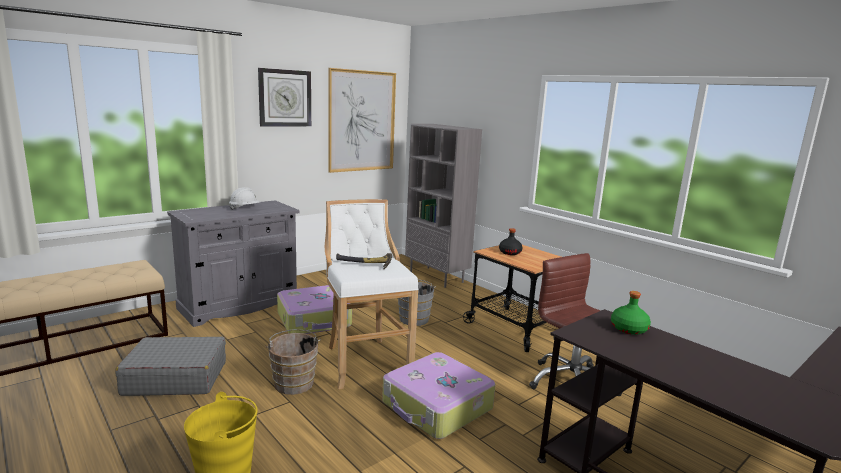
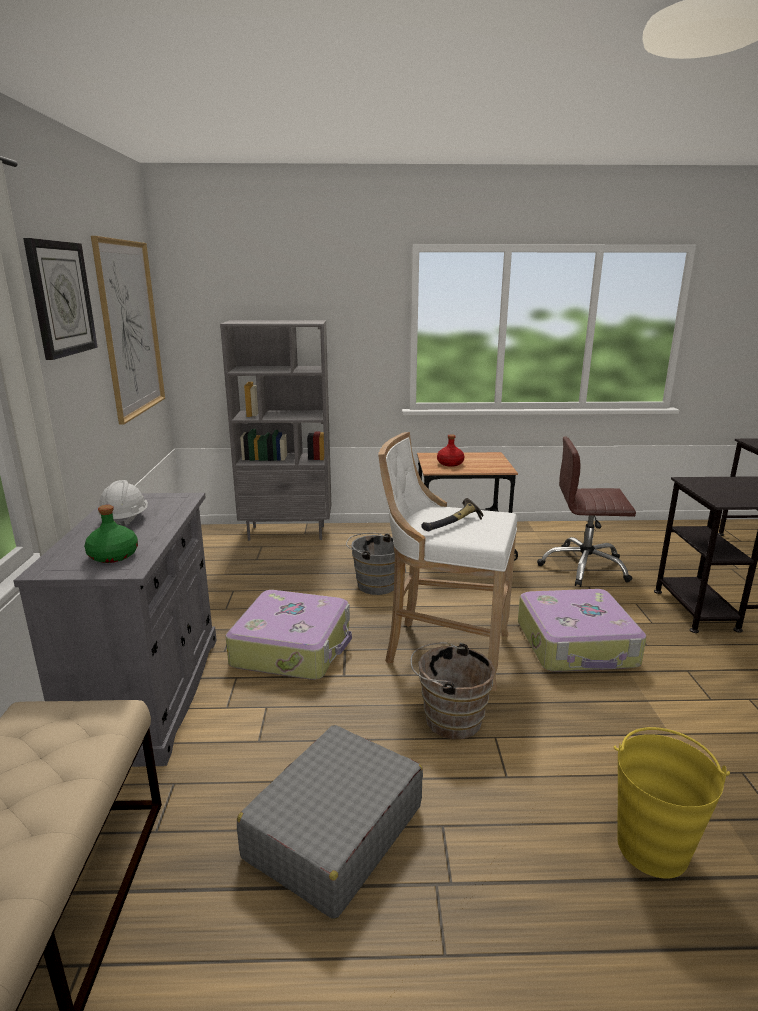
camera: 50 degrees left, 5 degrees up
(510, 252) = (450, 463): black bottle -> red bottle
(628, 329) = (720, 484): green bottle -> green bottle (112, 556)

